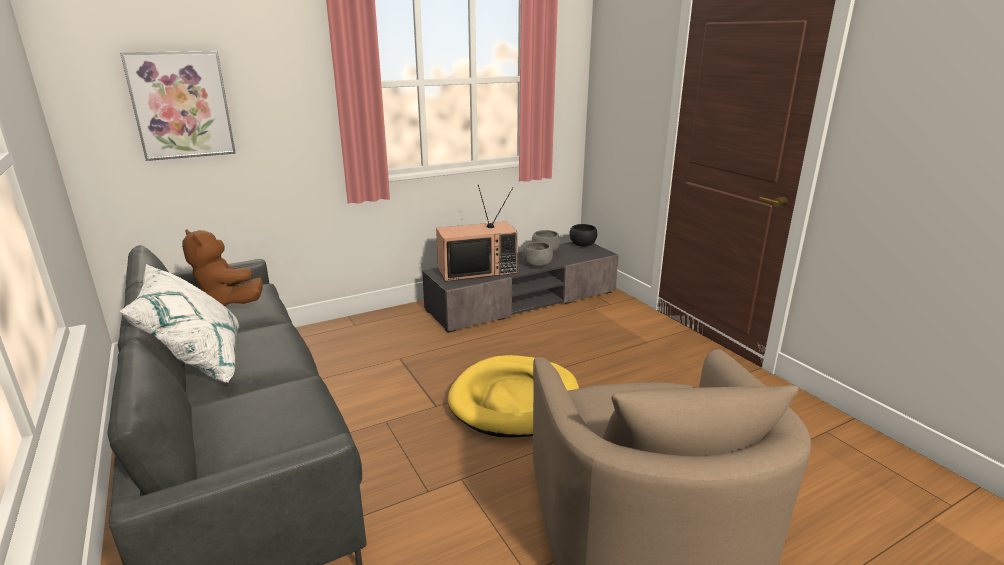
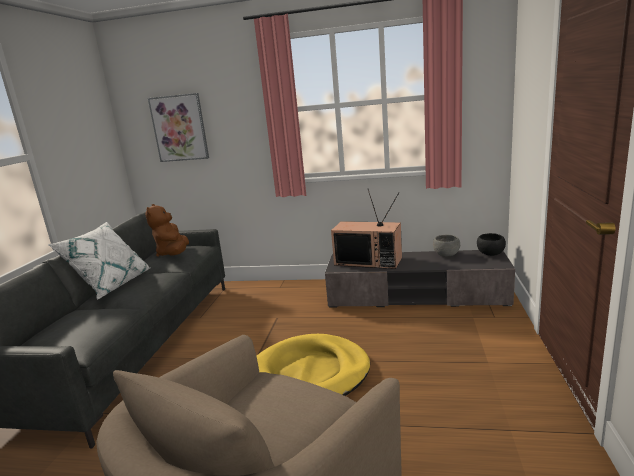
camera: 40 degrees right, 5 degrees down
(537, 265) = (422, 265): grey bowl -> none

